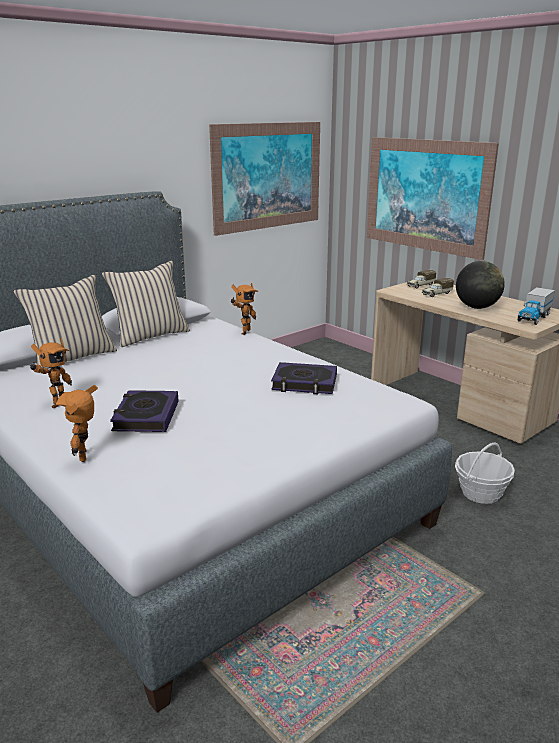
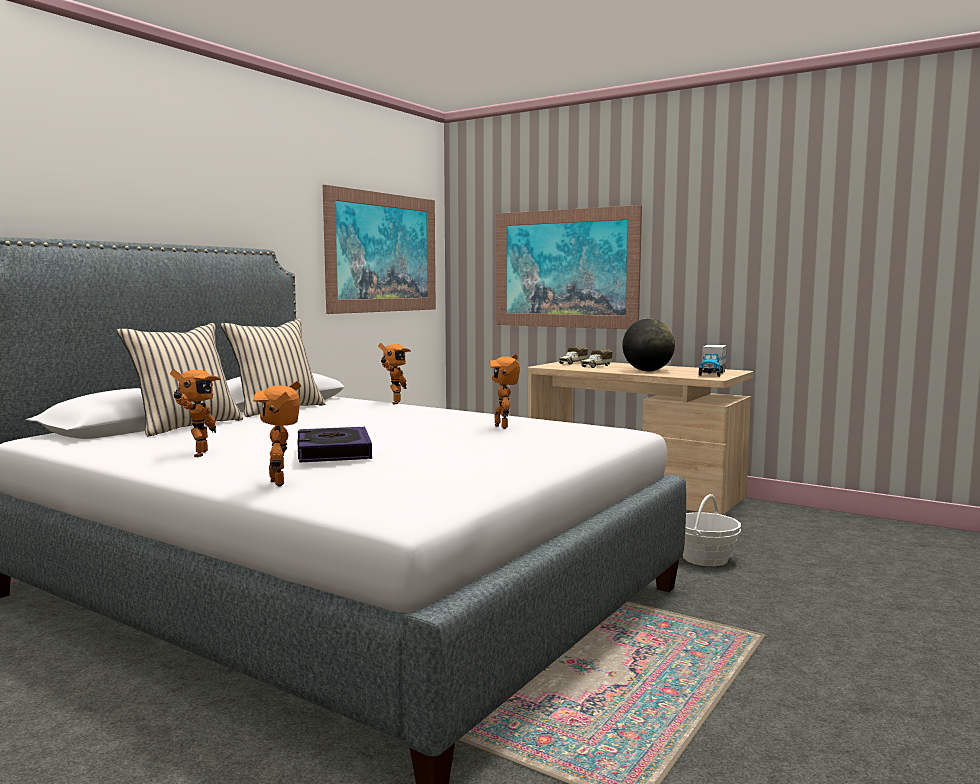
camera: 15 degrees left, 15 degrees down
(304, 383) = (503, 426): book -> toy robot

